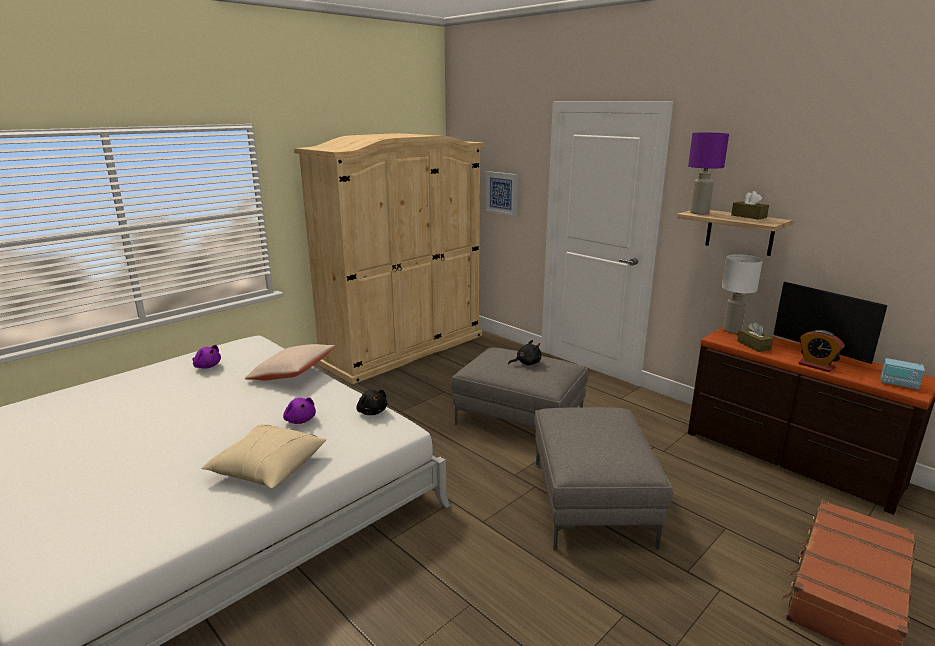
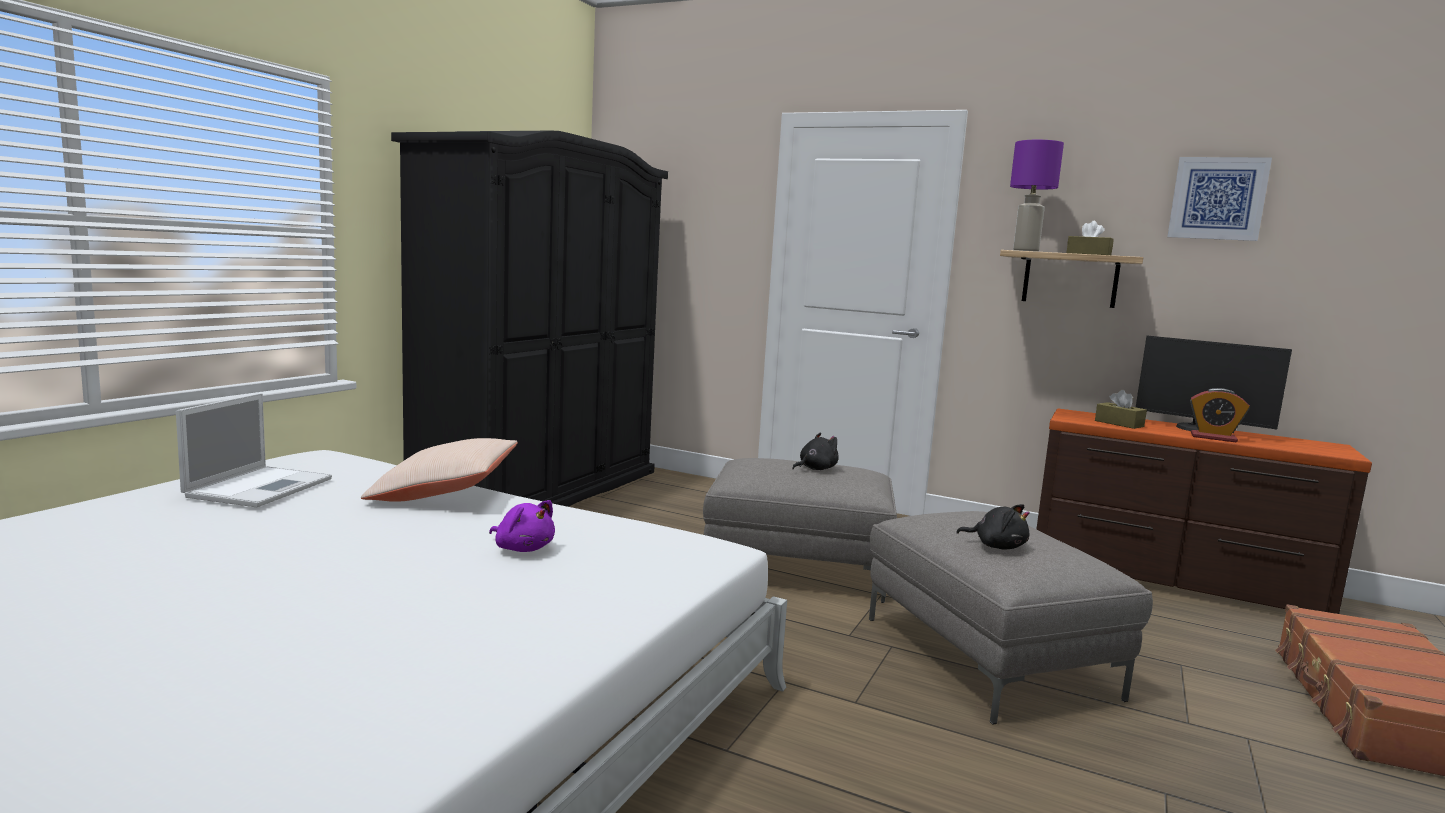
camera: 20 degrees left, 10 degrees down
(207, 366) = (261, 487): purple plush toy -> laptop
(268, 468) = (530, 615): beige pillow -> none
(372, 412) = (643, 530): black plush toy -> black plush toy (996, 546)
(403, 348) = (540, 492): beige wardrobe -> black wardrobe
(501, 193) = (691, 248): picture -> picture (1217, 198)
(732, 330) = (1073, 412): white table lamp -> none
(898, 384) = (1319, 449): radio -> none

